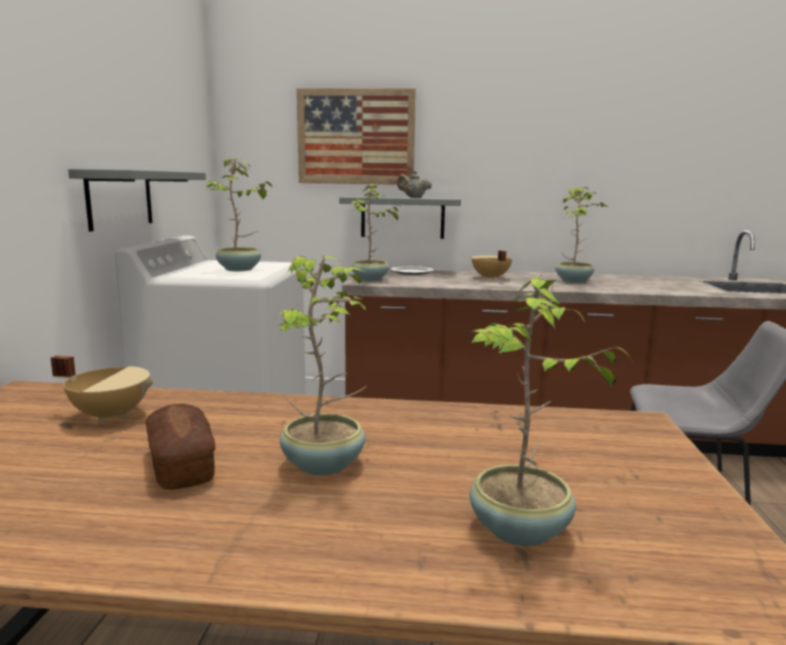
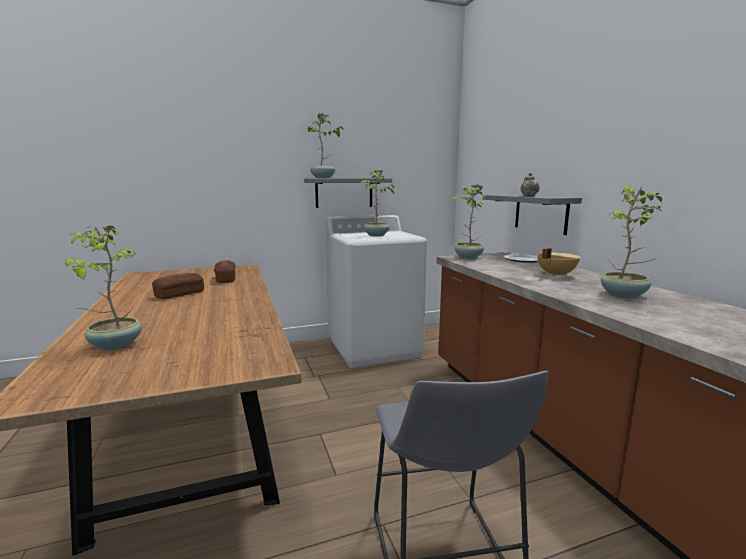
camera: 65 degrees right, 0 degrees up
(111, 415) = (226, 279): beige cooking pot -> bread
(325, 464) = (183, 310): potted plant -> potted plant (323, 178)
(356, 137) = (519, 147): picture -> none

